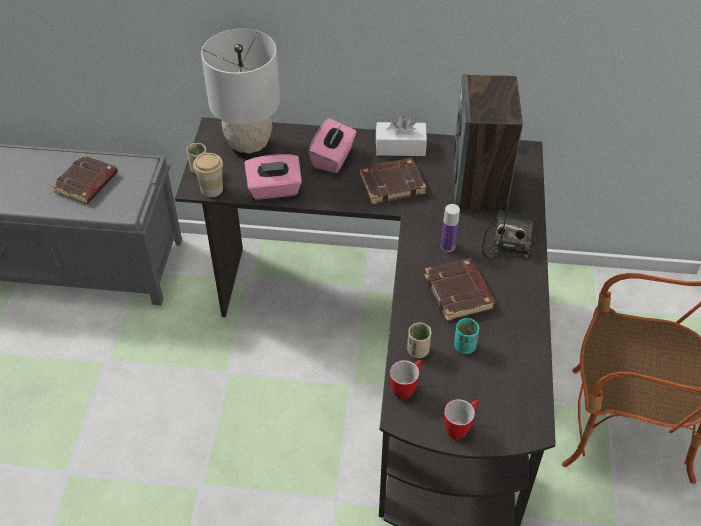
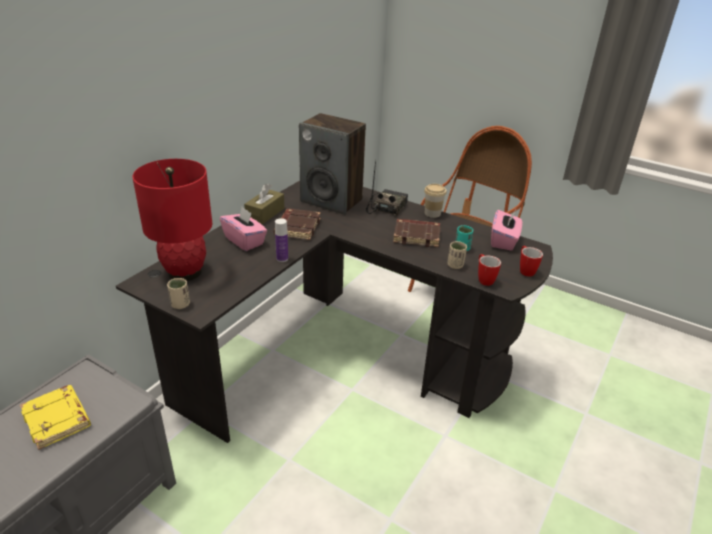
camera: 65 degrees left, 15 degrees down
(87, 184) = (58, 420): brown book -> yellow book
(212, 189) = (213, 305): cup -> cup (432, 213)
(249, 146) = (184, 272): white table lamp -> red table lamp
(274, 189) = (248, 275): pink tissue box -> pink tissue box (504, 241)
(400, 147) = (265, 213): white tissue box -> brown tissue box
(448, 246) = (374, 227): bottle -> bottle (282, 258)
(507, 240) = (386, 207): radio -> radio turned 75 degrees clockwise

